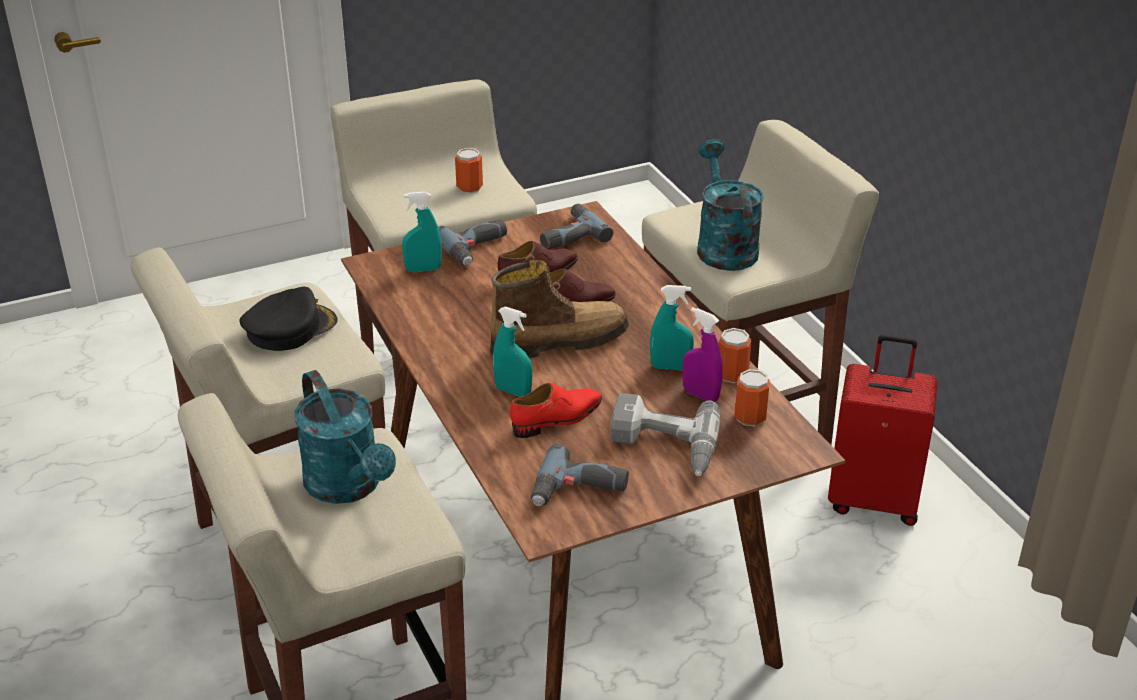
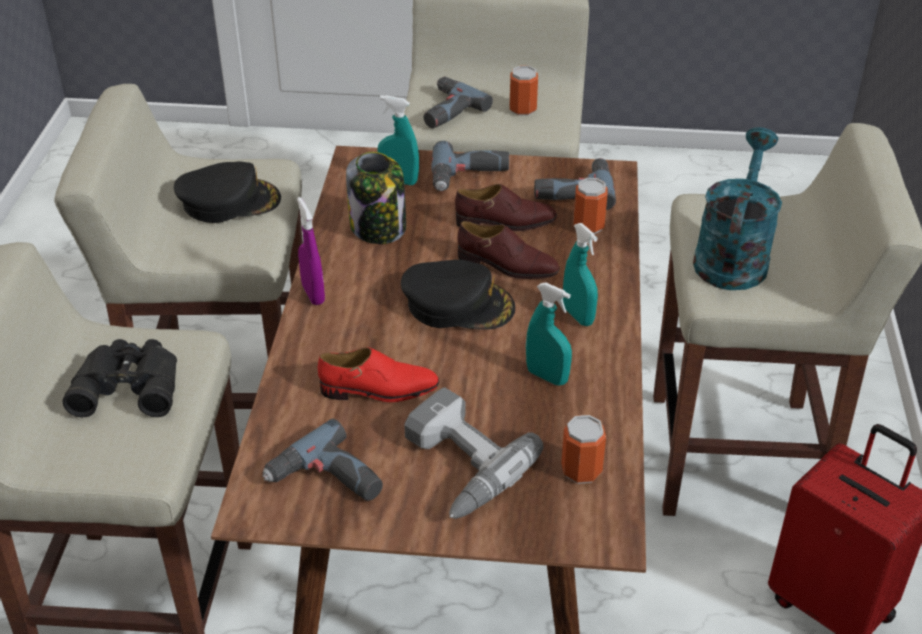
camera: 30 degrees right, 5 degrees up
(349, 487) = (129, 384): turquoise watering can -> black binoculars
(405, 206) = (444, 110): none -> power drill
(442, 308) = (379, 228): none -> jar
(513, 391) = (364, 342): turquoise spray bottle -> turquoise spray bottle (578, 316)
(558, 341) = (458, 304): boot -> black cap
(700, 395) = (550, 422): purple spray bottle -> purple spray bottle (313, 294)
(732, 375) = (606, 411): can -> can (588, 226)

